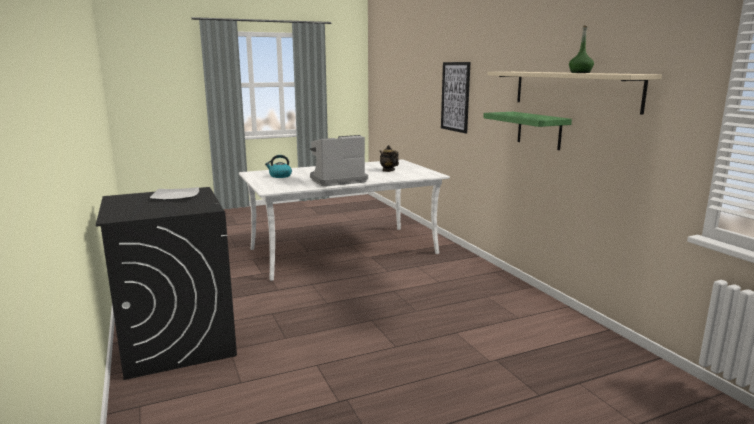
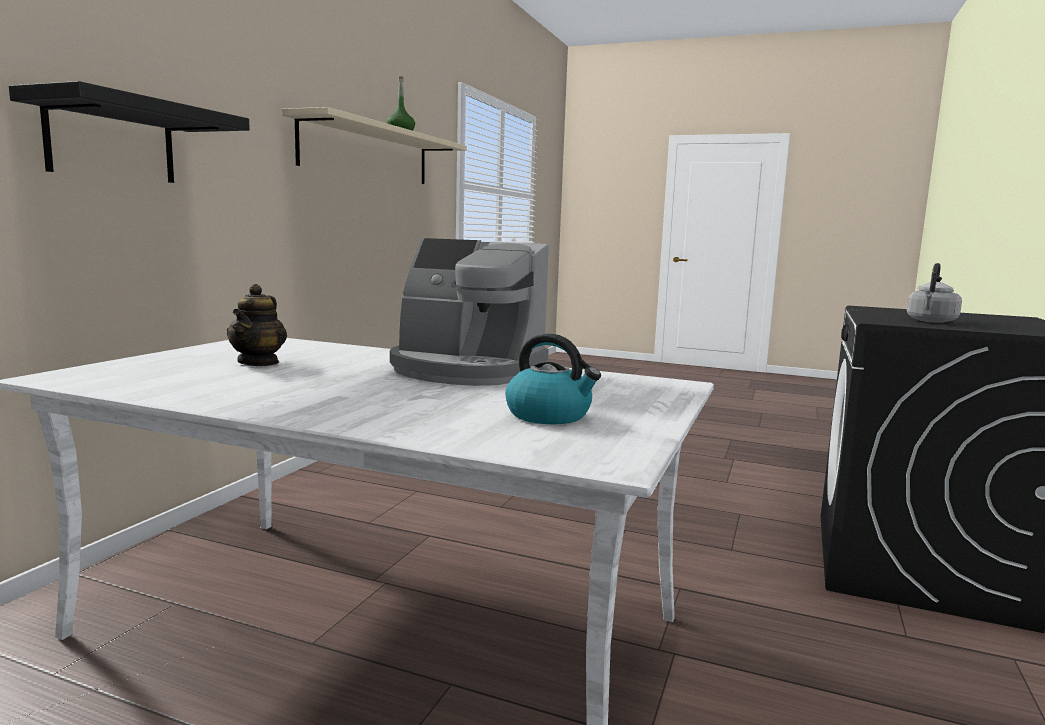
camera: 135 degrees left, 5 degrees down
(175, 196) = (931, 321): plate -> grey kettle
(455, 96) = (112, 141): picture -> black shelf
(539, 130) = (333, 211): green shelf -> none

